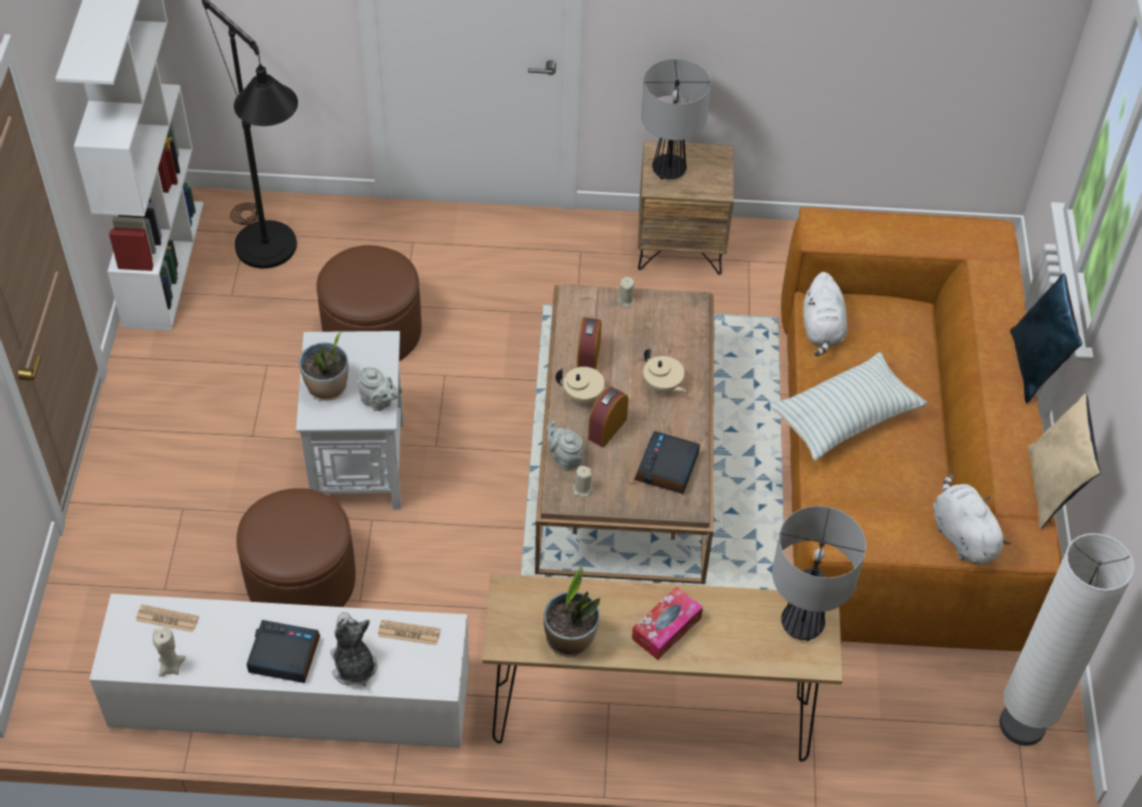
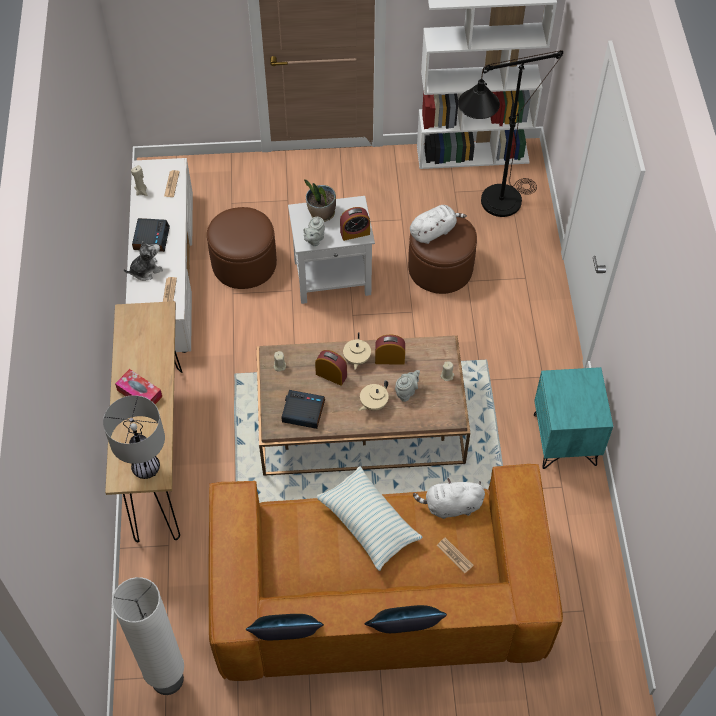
camera: 85 degrees right, 5 degrees up
(376, 351) = (355, 233): none -> alarm clock
(564, 458) = (303, 354): grey teapot -> grey teapot (406, 392)
(570, 639) = (130, 345): potted plant -> none
(668, 170) = (572, 385): table lamp -> none
(680, 245) = (565, 440): brown nightstand -> turquoise nightstand
(894, 334) = (455, 555): none -> newspaper
(962, 535) = (237, 576): white plush toy -> white plush toy (434, 231)
(1051, 489) = (286, 640): beige pillow -> blue pillow

